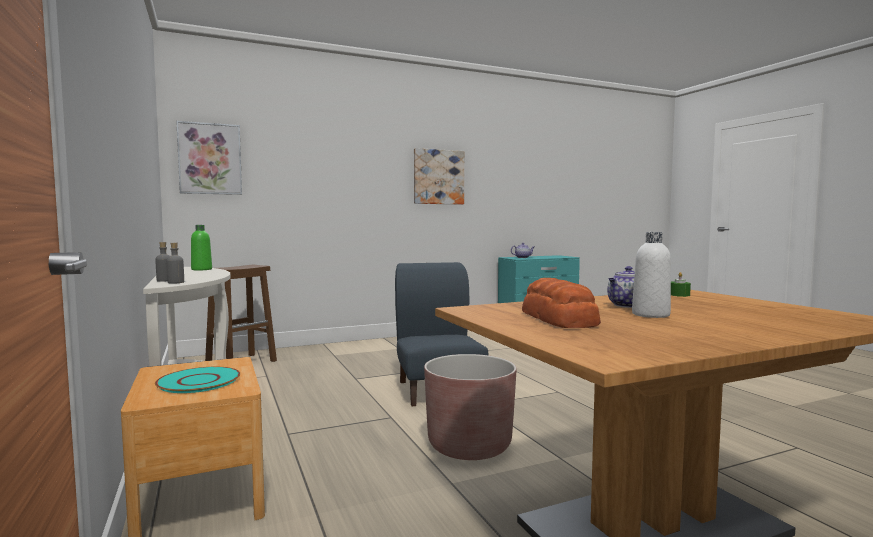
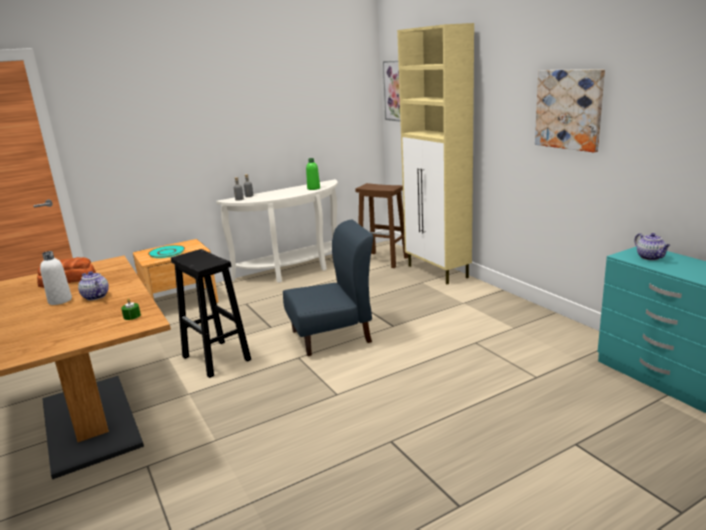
camera: 85 degrees right, 15 degrees up
(314, 349) = (438, 272): none -> beige cabinet
(469, 445) = (217, 359): brown planter -> black stool

